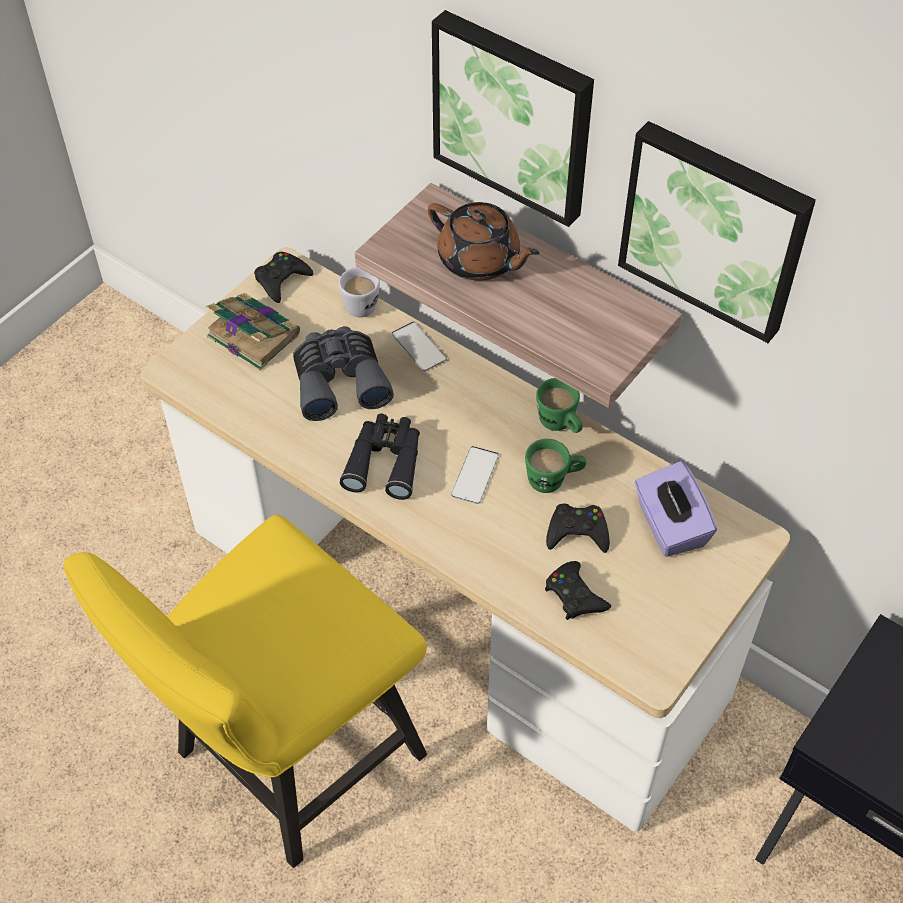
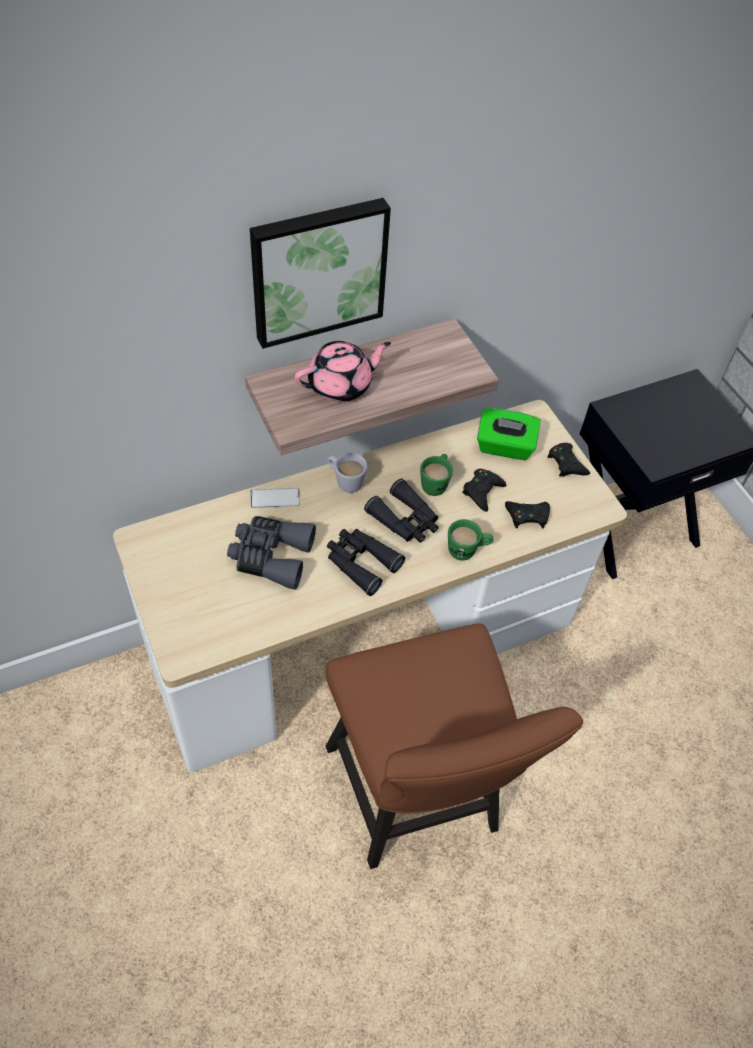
camera: 65 degrees left, 0 degrees up
(252, 334) = (185, 589): book -> none
(281, 280) = (146, 548): black game controller -> black game controller (566, 463)
(285, 762) = (418, 799): yellow chair -> brown chair
(362, 302) = (208, 510): white mug -> white mug (345, 481)
(475, 475) = (405, 520): phone -> black binoculars
(480, 261) = (341, 385): brown teapot -> pink teapot
(560, 425) = (395, 458): green mug -> green mug (467, 551)
(669, 526) = (504, 447): purple tissue box -> green tissue box
(715, 228) = (478, 241): picture -> none

